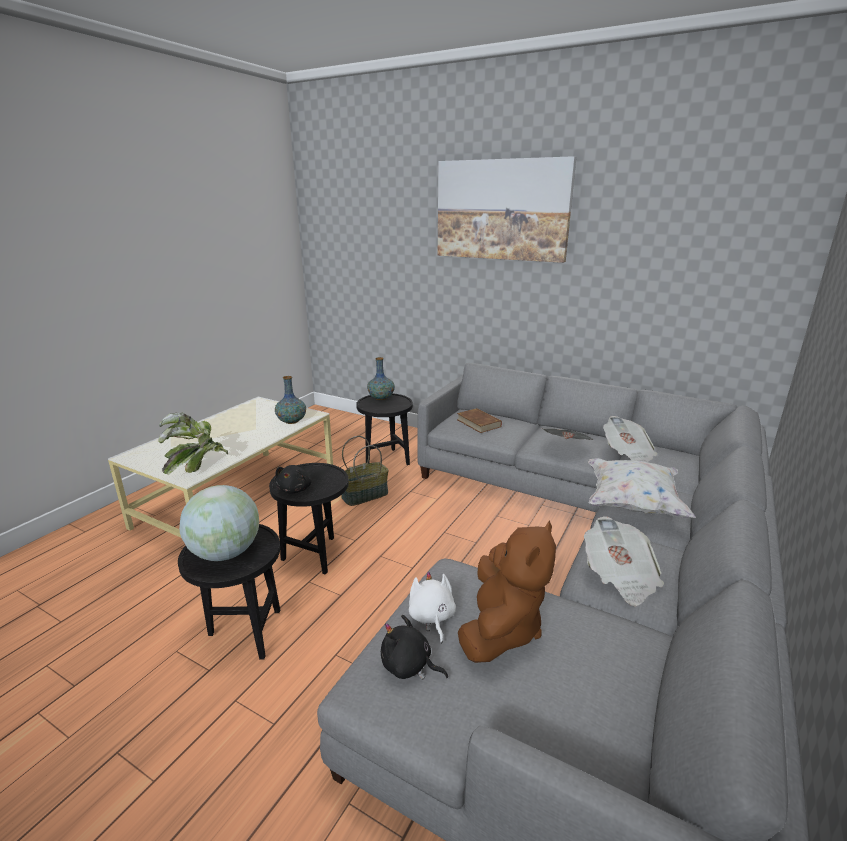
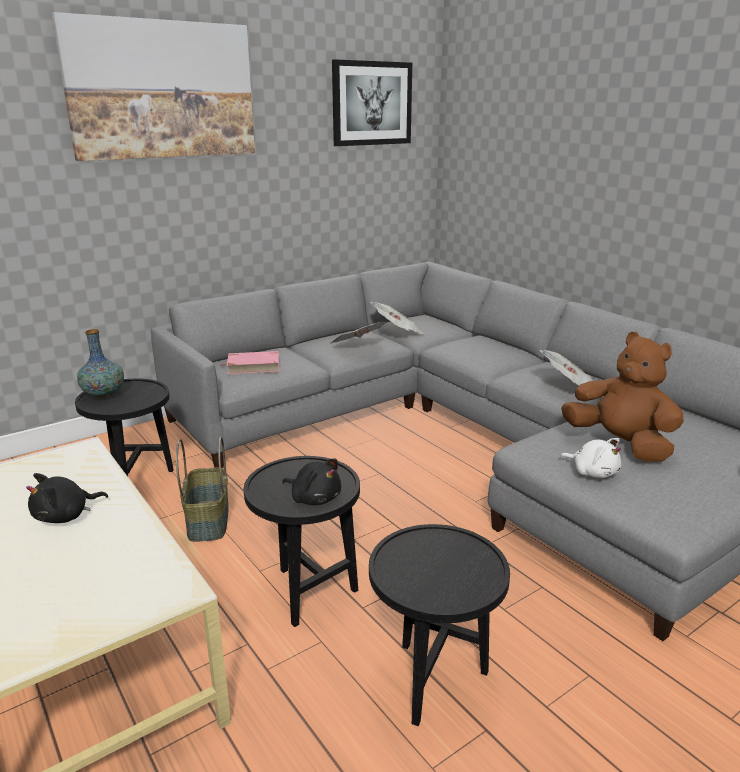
camera: 65 degrees left, 0 degrees up
(197, 466) = (143, 580): potted plant -> none
(225, 553) = (442, 571): globe -> none
(291, 421) = (82, 469): vase -> none
(409, 666) = (653, 495): black plush toy -> black plush toy (65, 516)
(431, 618) = (592, 472): white plush toy -> white plush toy turned 150 degrees counterclockwise
(478, 423) = (253, 366): brown book -> pink book
(632, 504) = (477, 354): white pillow -> none
(715, 224) = (372, 103): none -> picture

